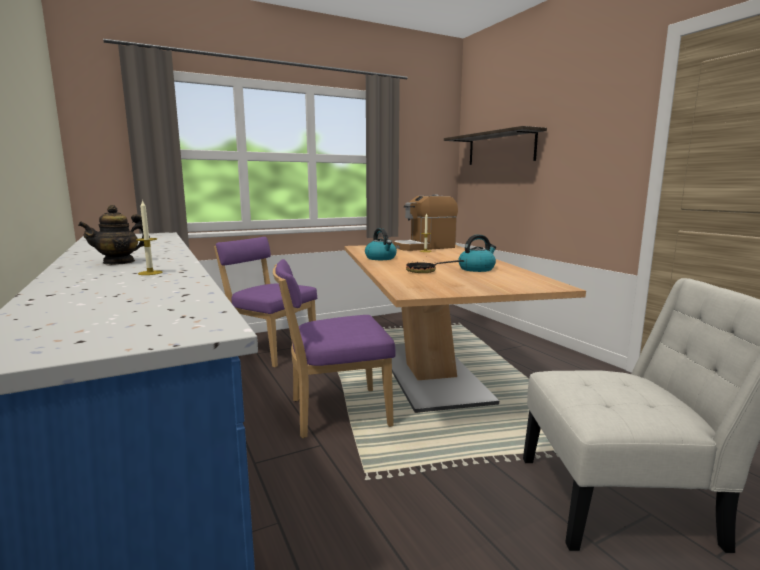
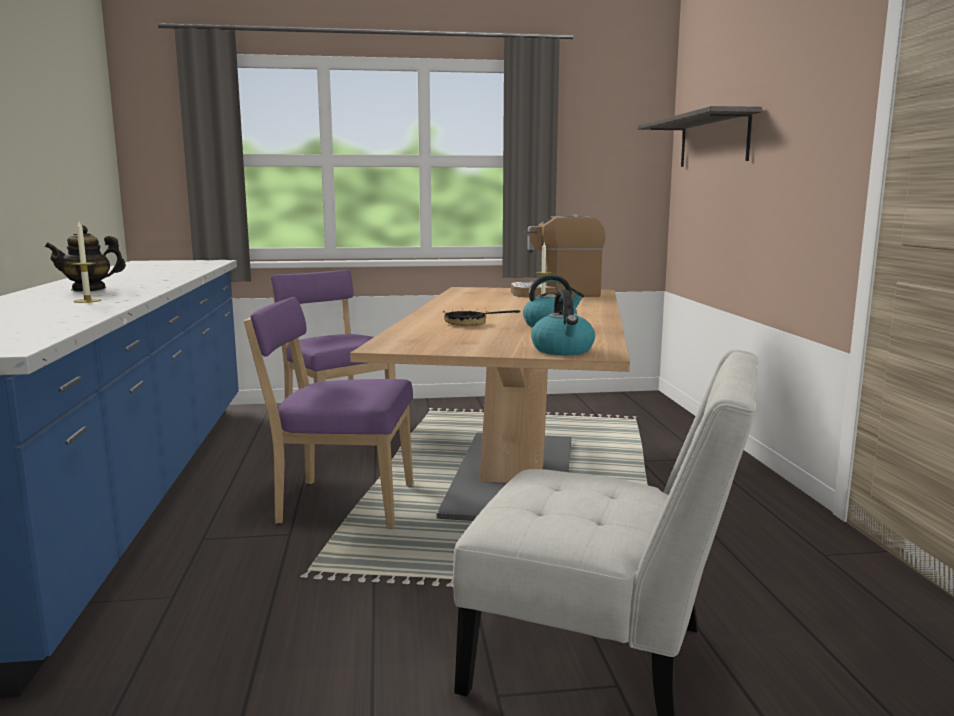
camera: 20 degrees right, 0 degrees up
(381, 258) = (456, 305): kettle -> kettle (563, 350)

